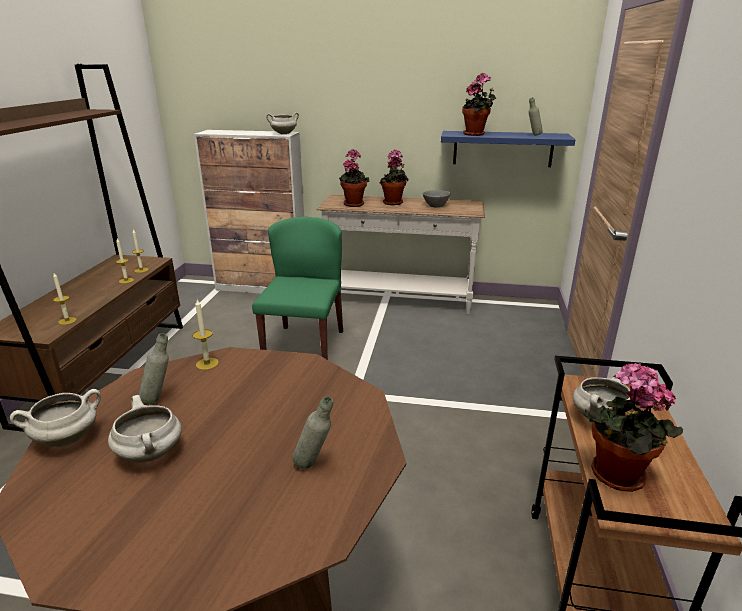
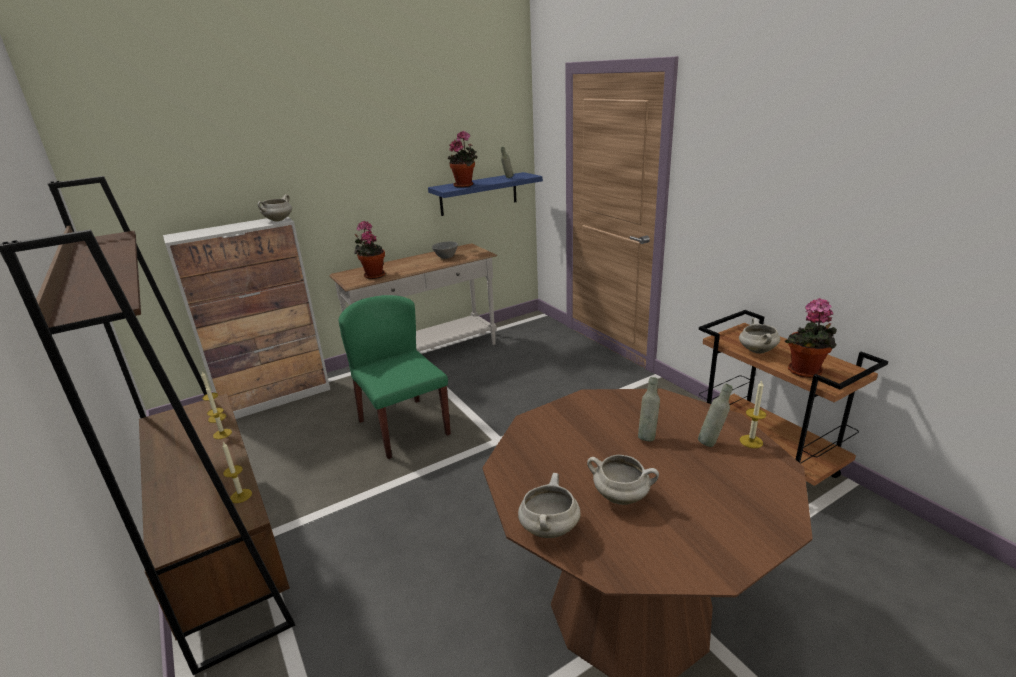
camera: 40 degrees left, 0 degrees up
(159, 400) = (551, 470): grey bottle -> grey bottle (647, 436)
(207, 364) = (527, 433): candle -> candle (751, 441)
(393, 203) = (407, 265): potted plant -> none

